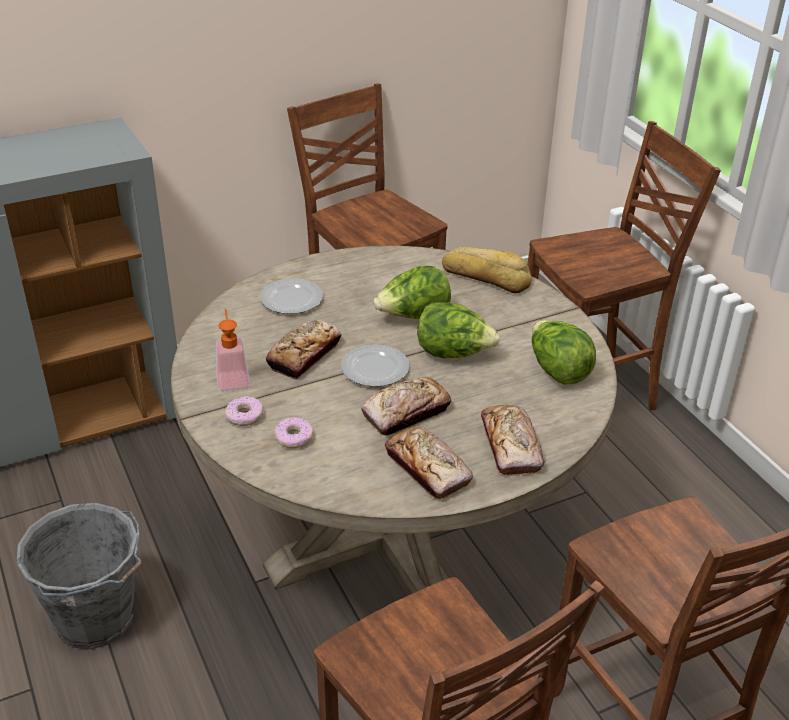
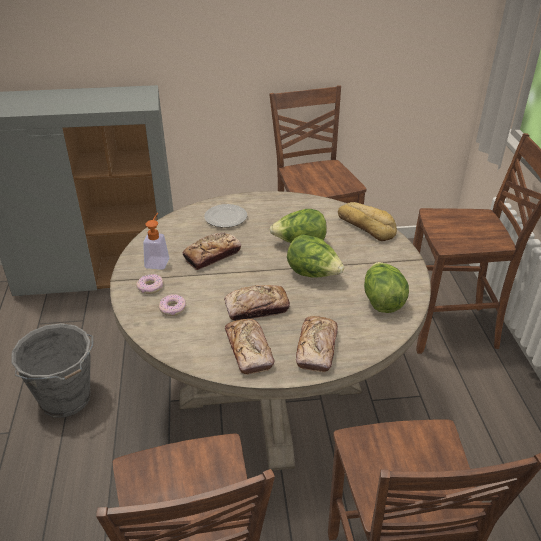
camera: 20 degrees right, 0 degrees up
(375, 369) = (253, 274): plate -> none

